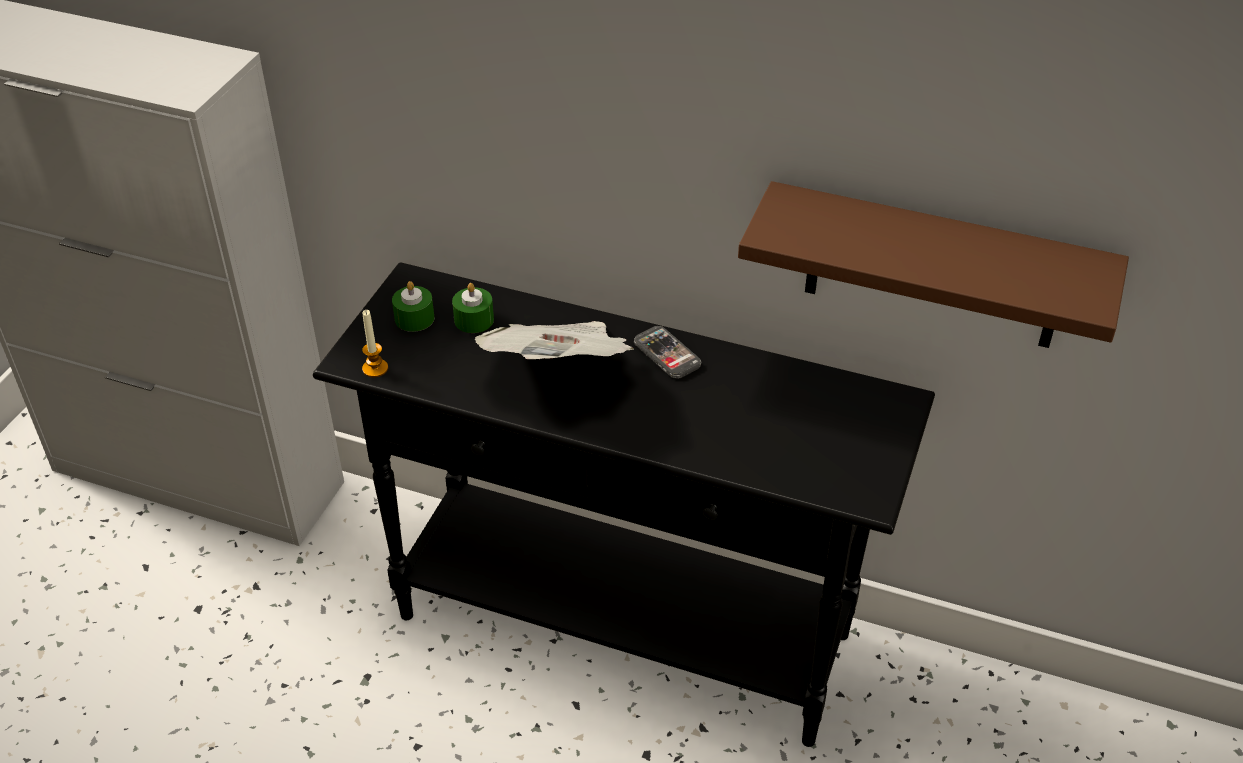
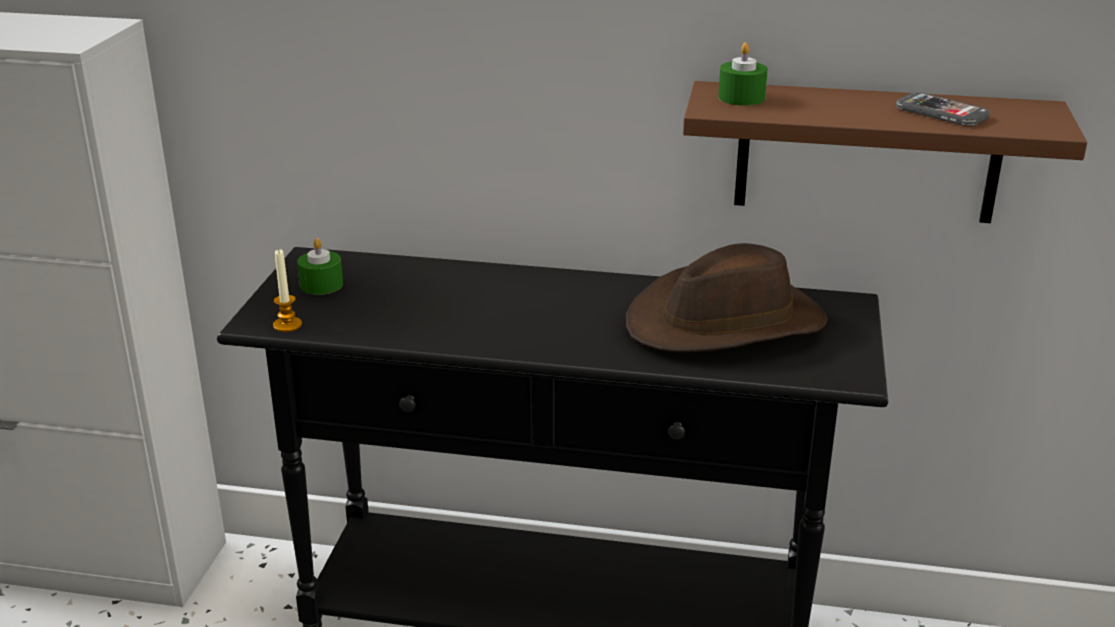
camera: 10 degrees left, 15 degrees down
(474, 320) = (386, 281): green candle -> green candle (741, 98)
(559, 370) = (489, 310): newspaper -> none
(667, 354) = (598, 289): phone -> phone (941, 113)
(774, 415) = (726, 323): none -> brown hat

